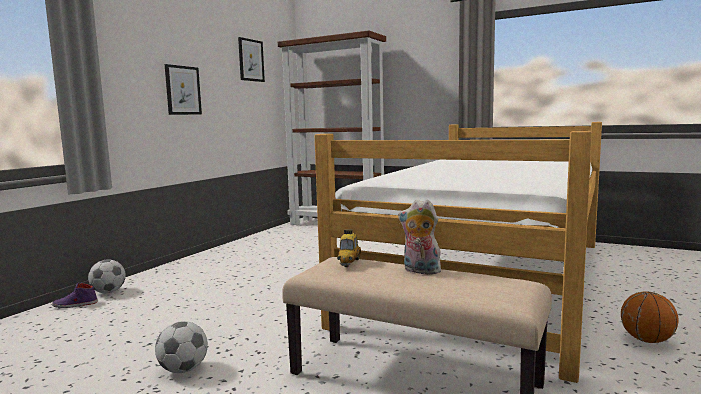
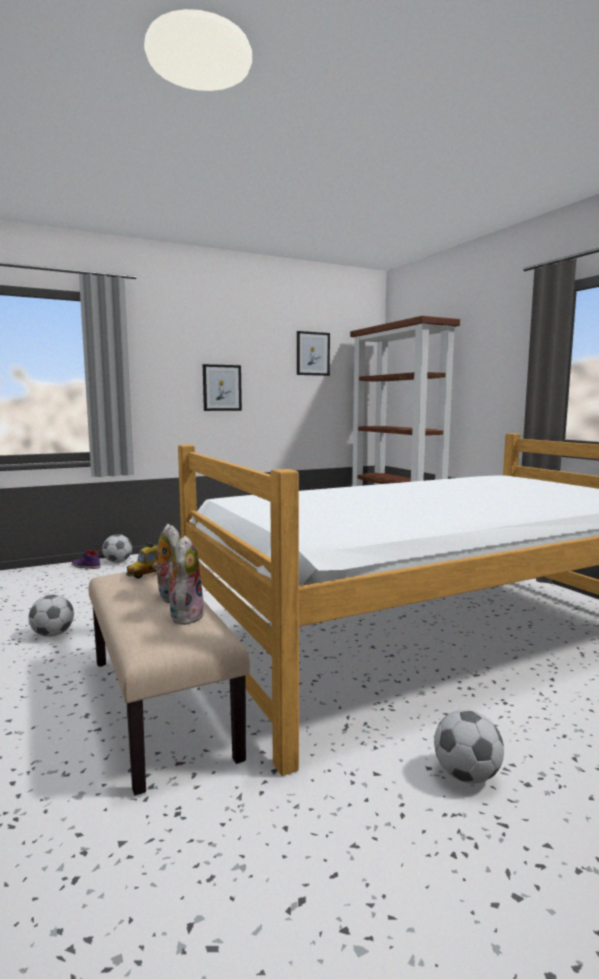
camera: 35 degrees right, 0 degrees up
(471, 277) = (185, 616): none -> plush toy
(647, 340) = (467, 775): basketball -> football

